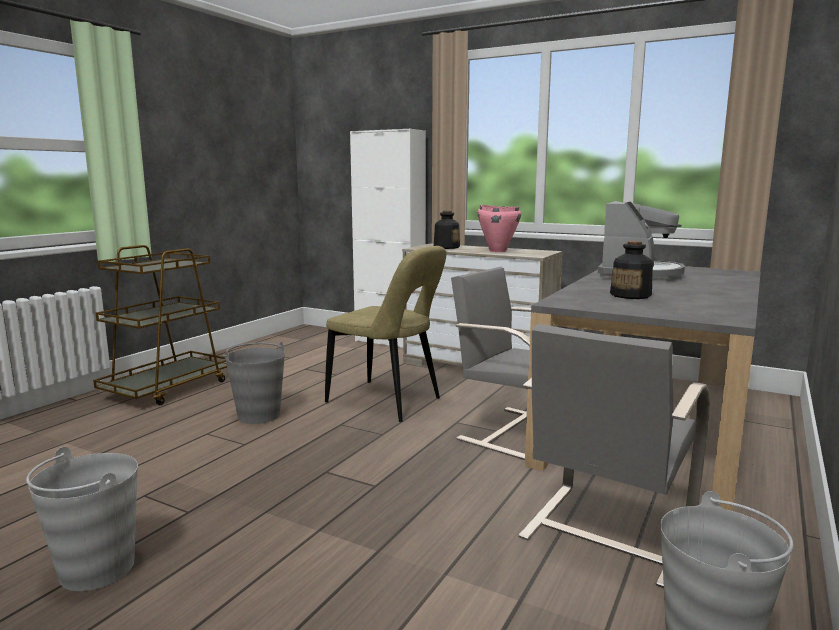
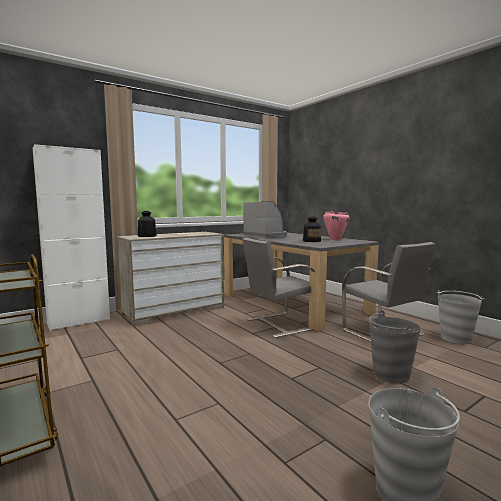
camera: 65 degrees left, 5 degrees down
(259, 415) = (164, 390): grey bucket -> grey bucket (390, 374)
(388, 402) = (199, 343): beige chair -> none
(497, 251) = (185, 234): pink cooking pot -> pink cooking pot (335, 239)

